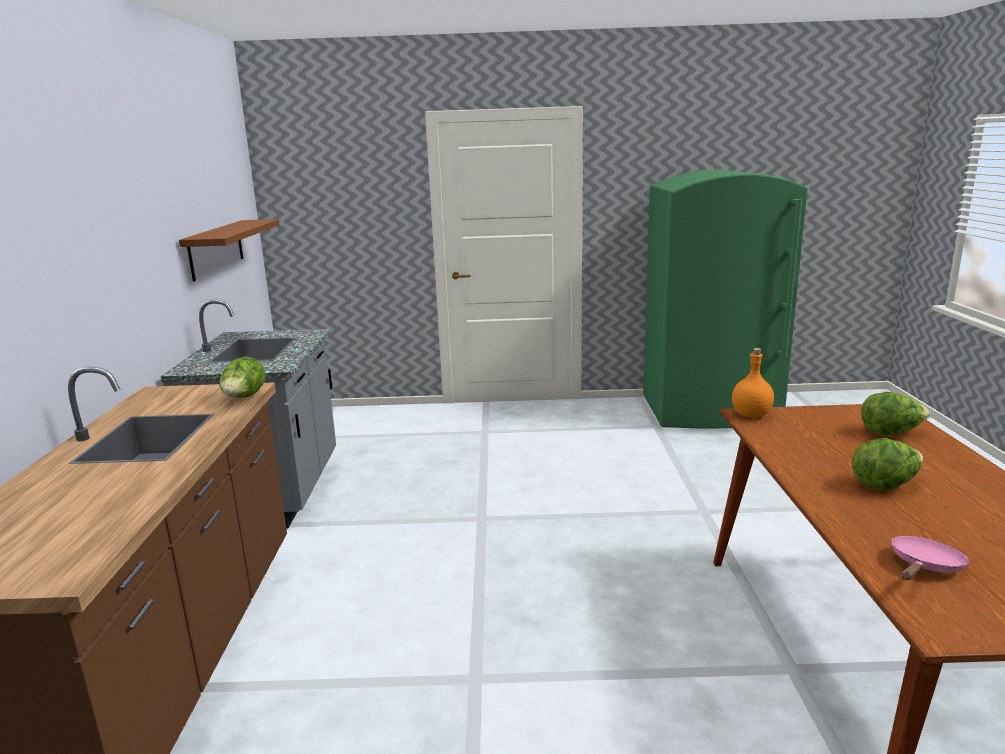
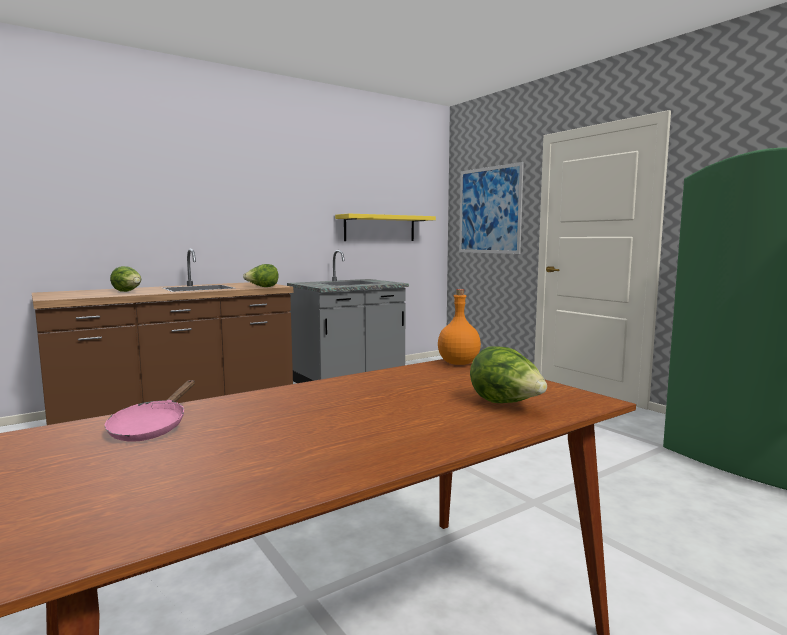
camera: 55 degrees right, 10 degrees down
(216, 249) = (380, 228): brown shelf -> yellow shelf
(343, 204) = (489, 210): none -> picture
(885, 485) = (339, 408): lettuce -> lettuce (128, 291)
(924, 566) = (152, 428): pink frying pan -> pink frying pan turned 90 degrees clockwise

